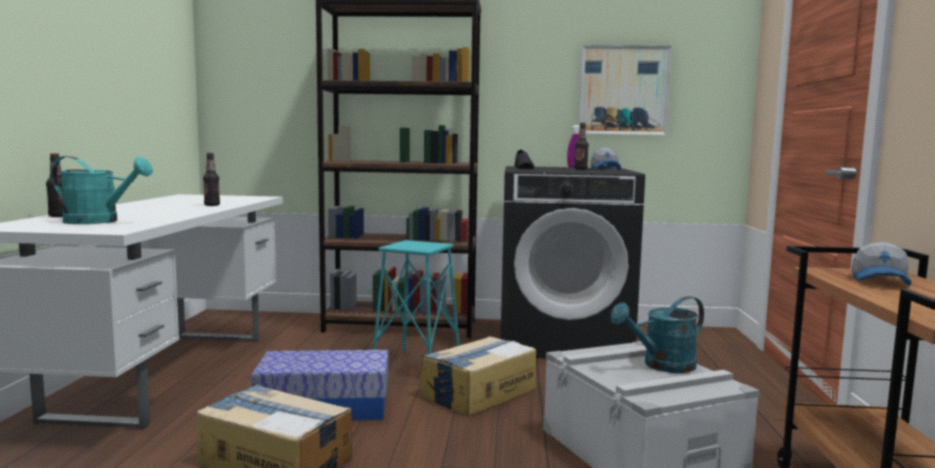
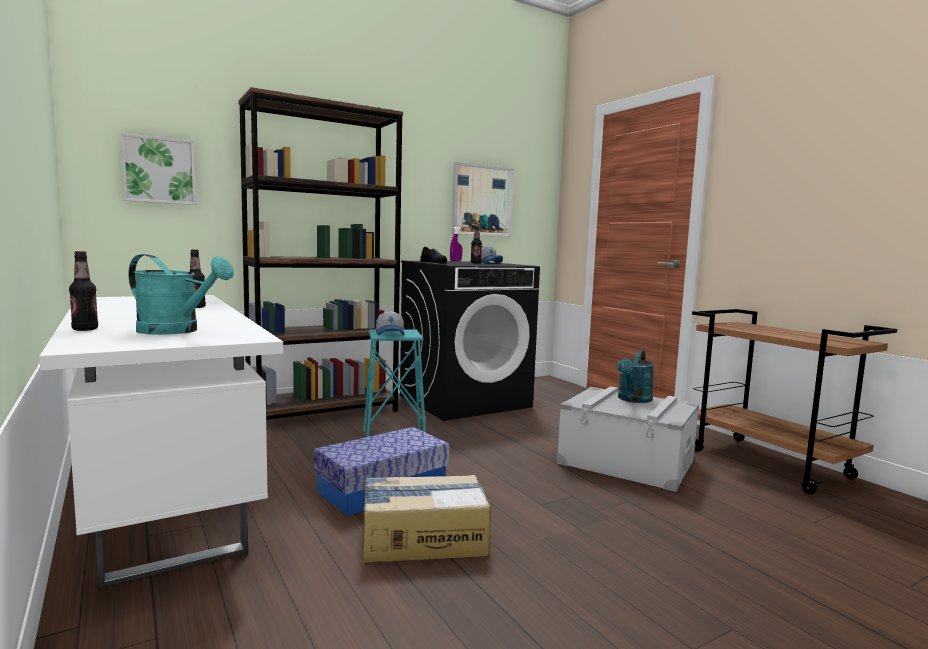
camera: 35 degrees left, 0 degrees up
(100, 221) = (177, 331): turquoise watering can -> turquoise watering can turned 45 degrees clockwise
(268, 82) = (159, 170): none -> picture
(478, 392) = (475, 449): cardboard box -> none
(881, 281) = (753, 328): cap -> cap (390, 334)

